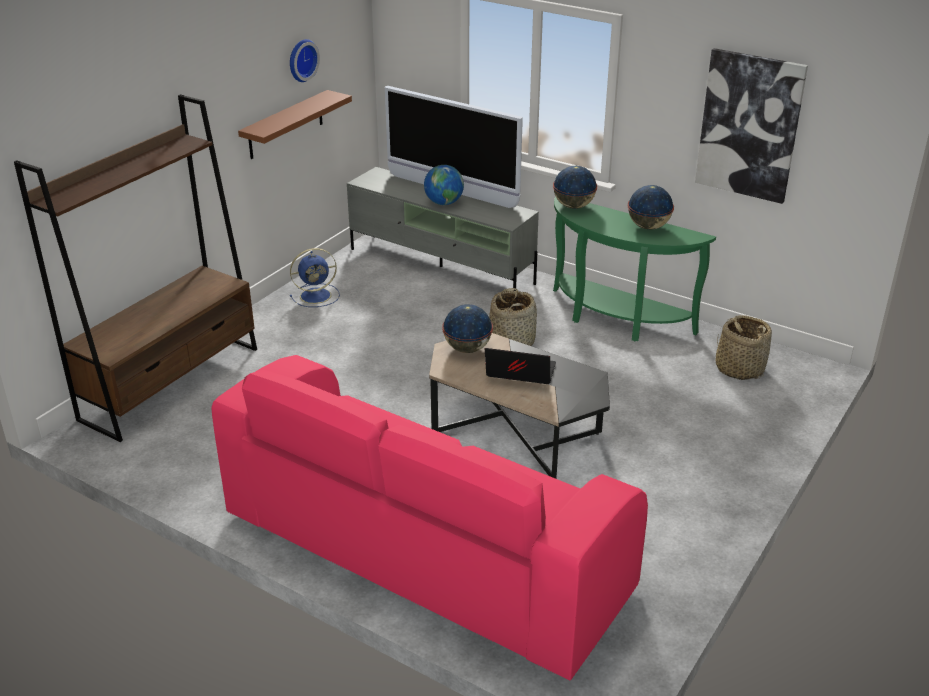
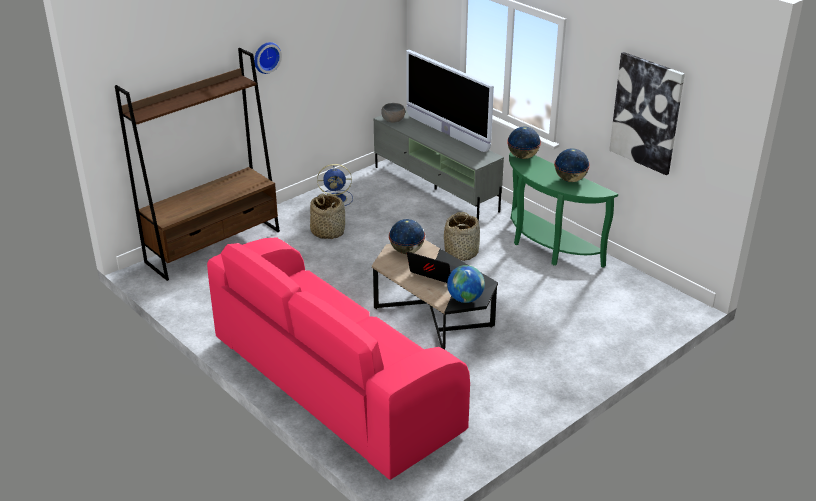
camera: 15 degrees right, 0 degrees up
(285, 125) = (325, 72): brown shelf -> none
(301, 60) = (341, 26): wall clock -> wall clock (266, 57)
(374, 182) = (393, 120): none -> grey bowl
(444, 203) = (436, 142): globe -> globe (465, 299)
(739, 368) = (623, 297): basket -> basket (328, 231)

